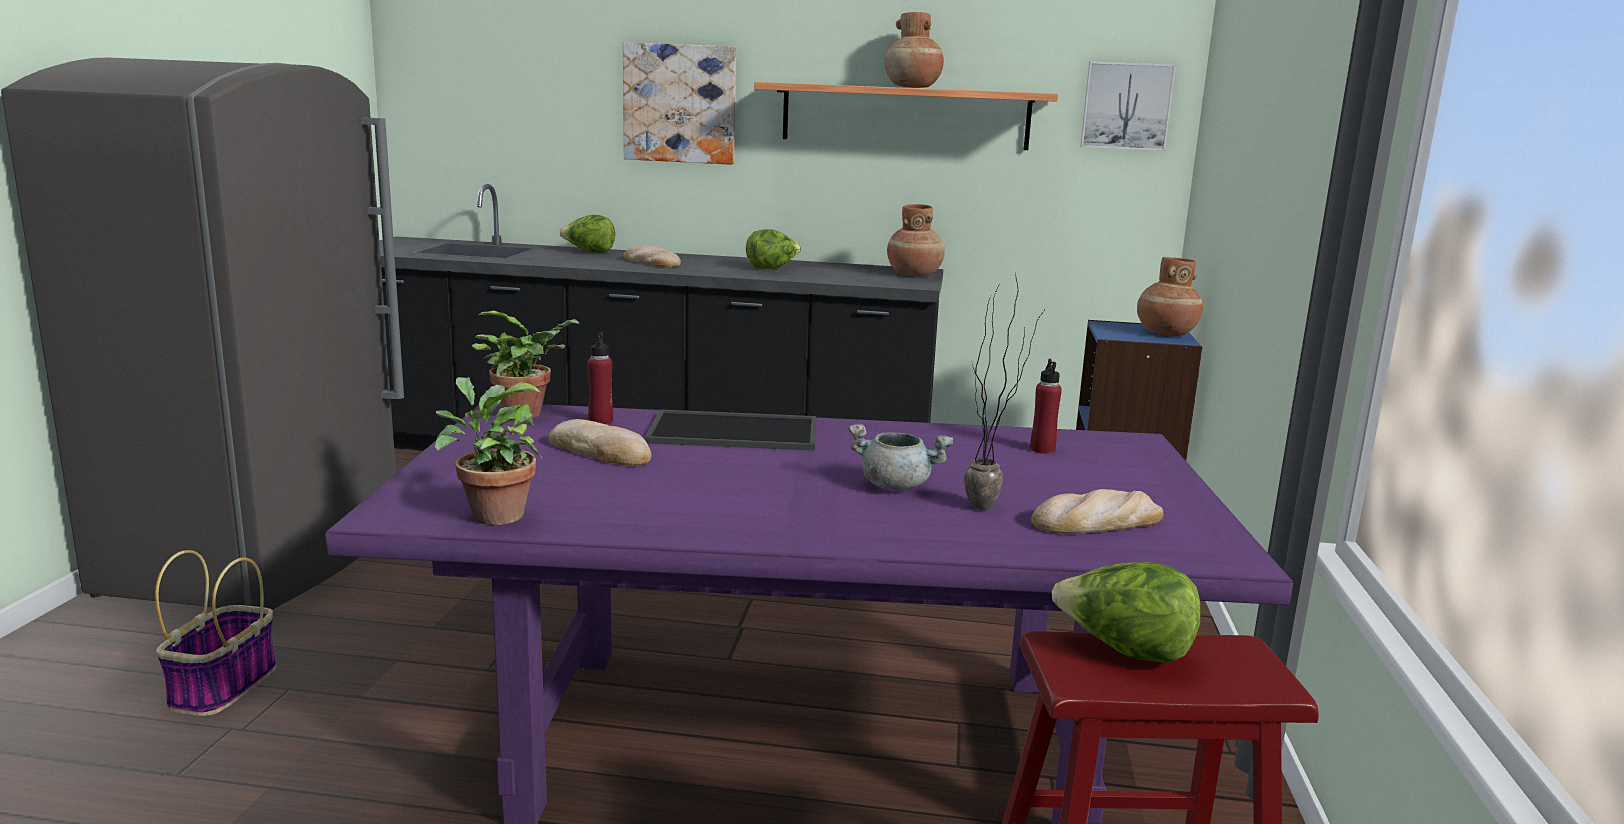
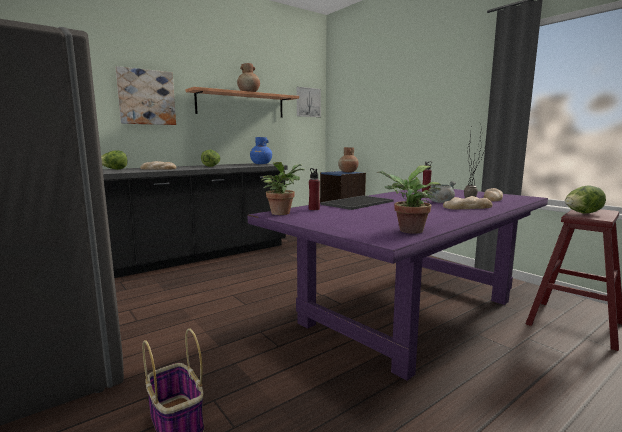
camera: 45 degrees left, 5 degrees down
(601, 451) = (352, 213): bread -> bread (467, 207)
(914, 275) = (261, 164): brown vase -> blue vase

